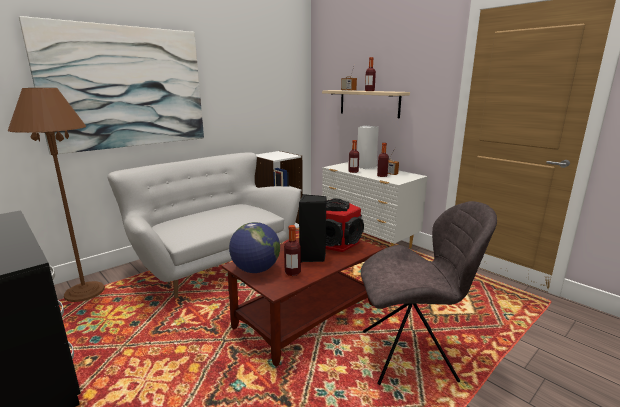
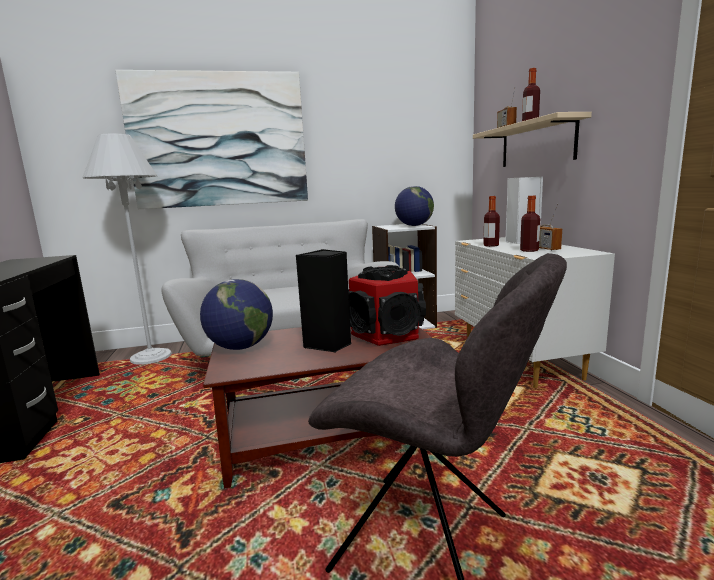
camera: 30 degrees right, 5 degrees down
(84, 292) = (151, 357): brown floor lamp -> white floor lamp
(284, 155) = (414, 225): none -> globe
(292, 273) = (275, 358): bottle -> none

